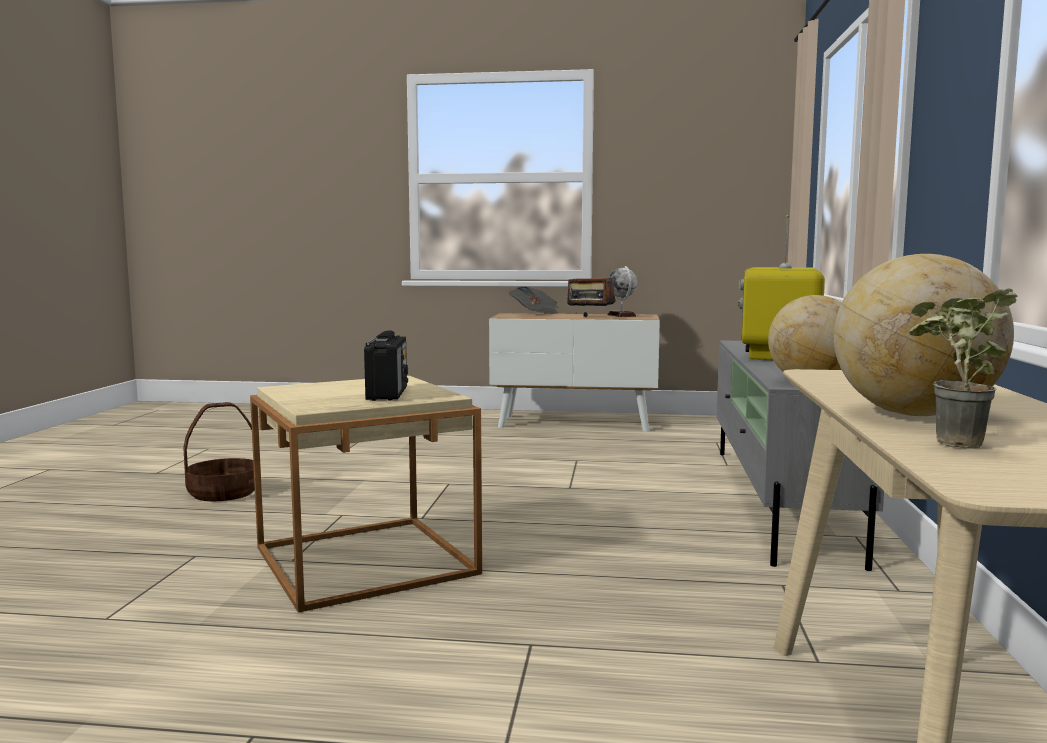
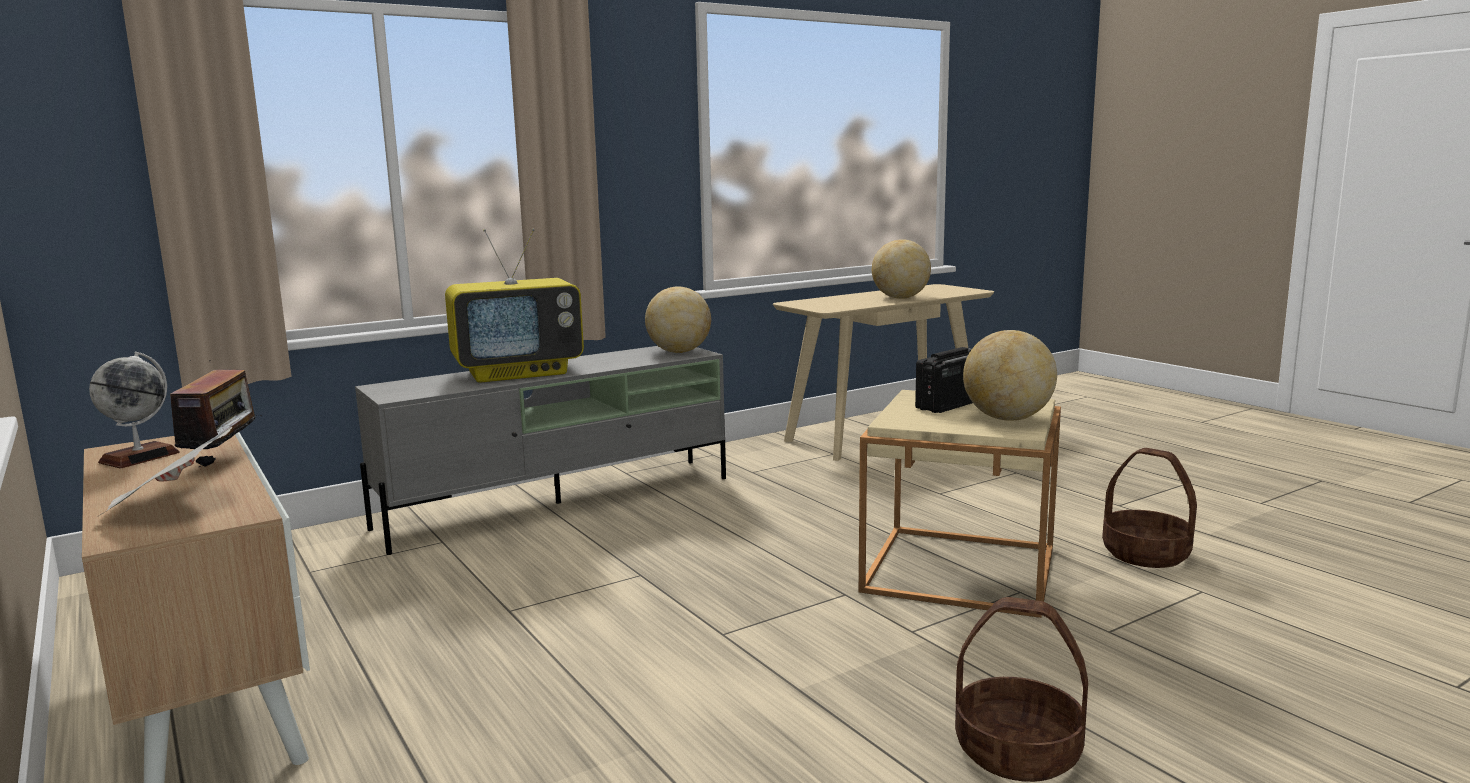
camera: 130 degrees left, 5 degrees up
(179, 645) = (1146, 554): none -> basket
(312, 392) = (1007, 419): none -> globe
(948, 445) = (940, 294): potted plant -> none

